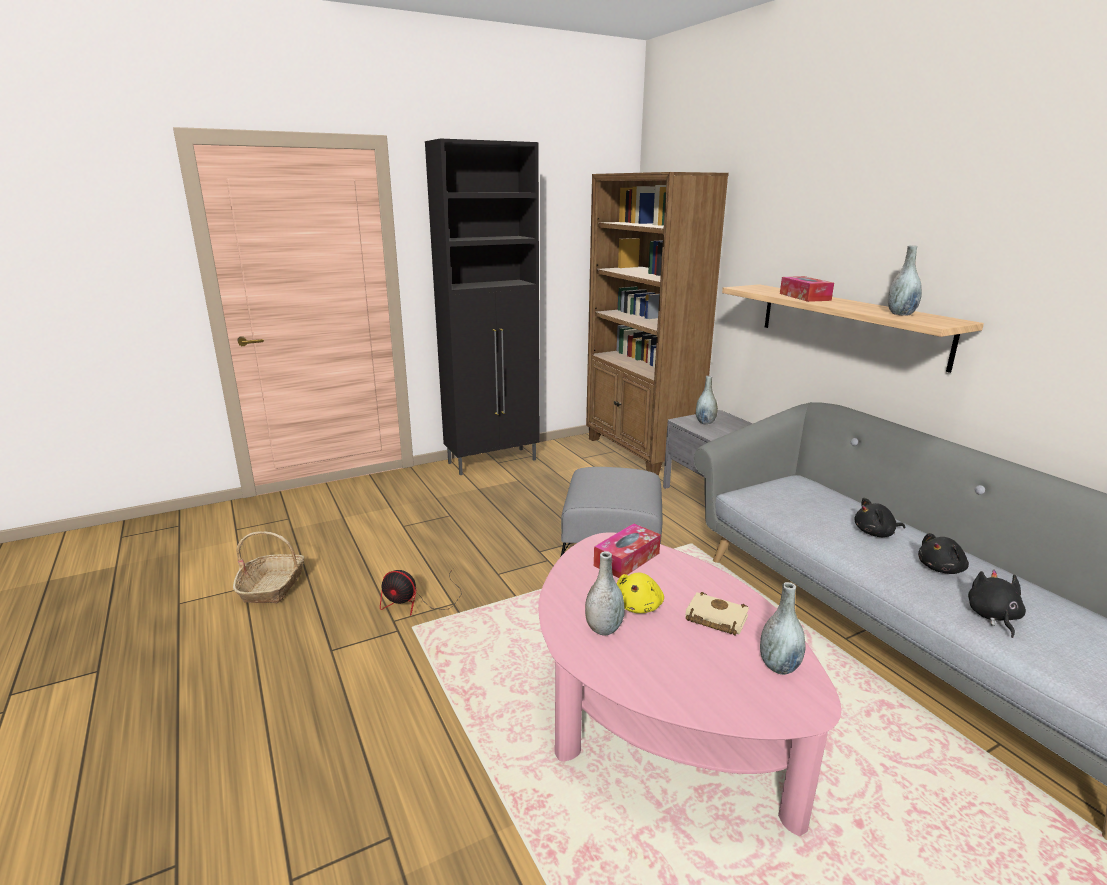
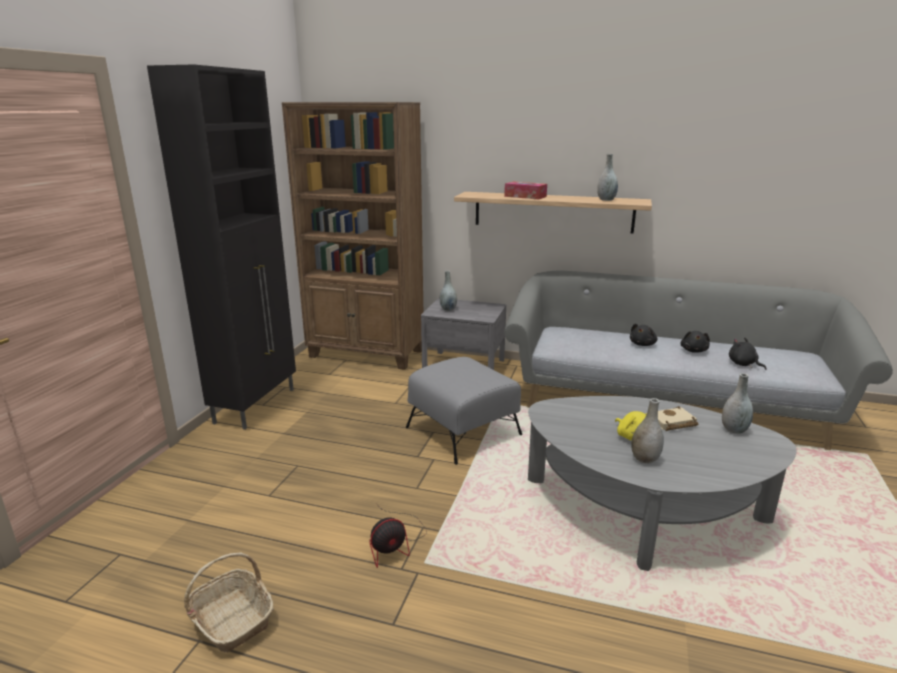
camera: 45 degrees left, 0 degrees up
(627, 559) = (575, 414): tissue box -> none
(658, 715) = (643, 511): pink coffee table -> grey coffee table

